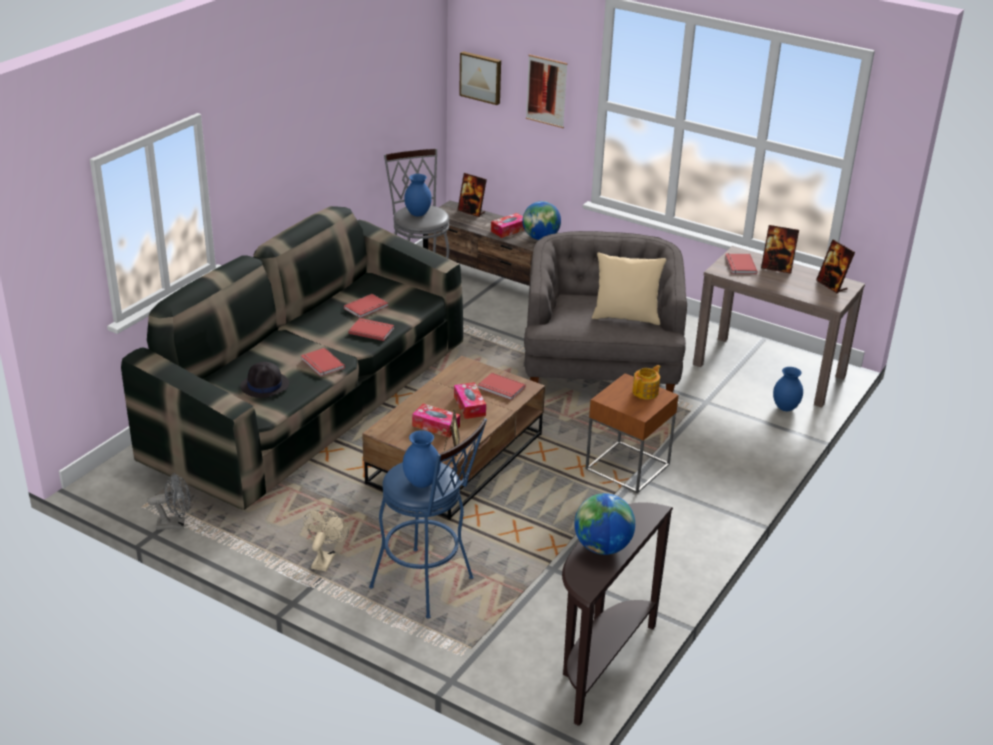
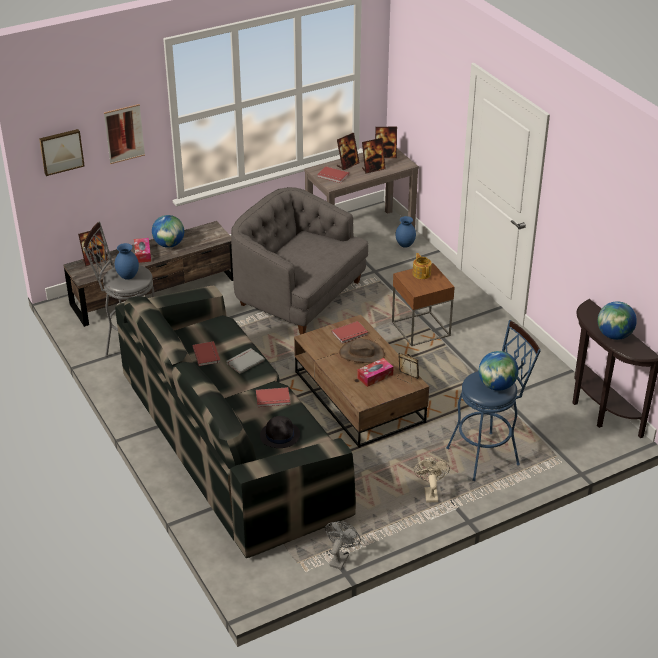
camera: 60 degrees left, 5 degrees up
(324, 559) = (430, 492): beige fan -> beige fan turned 45 degrees clockwise
(371, 330) = (244, 361): red book -> grey book
(421, 483) = (496, 386): blue vase -> globe
(469, 406) = (361, 354): tissue box -> brown hat
(626, 317) = (323, 248): beige pillow -> none
(790, 285) = (373, 169): none -> picture frame

